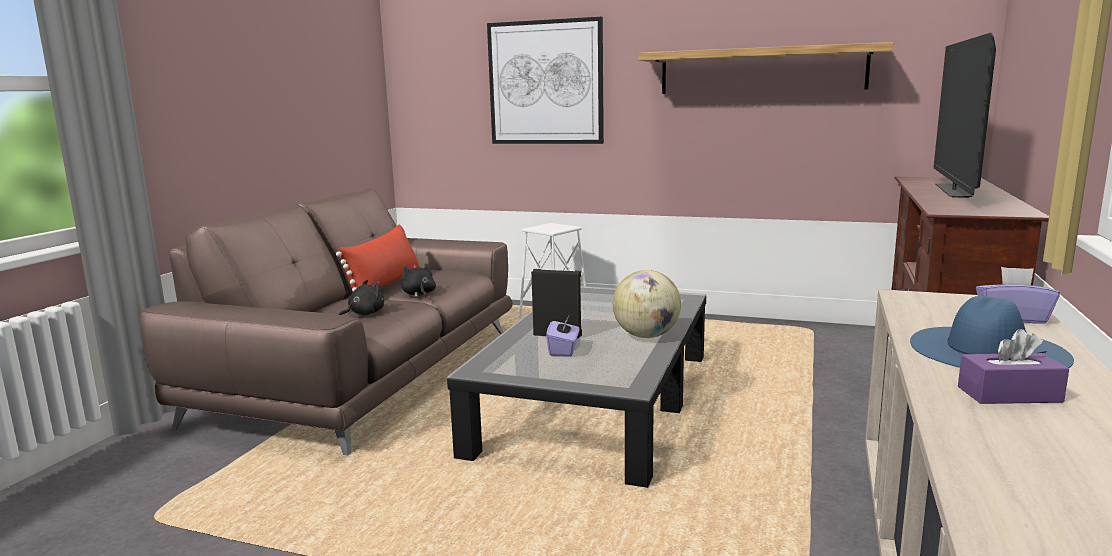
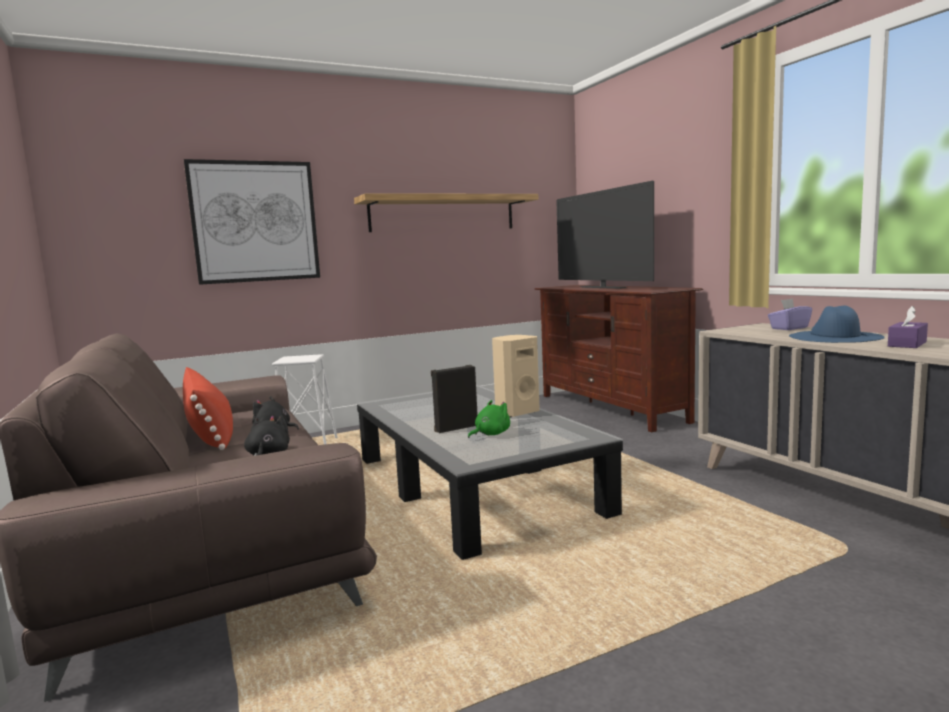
camera: 45 degrees left, 5 degrees down
(563, 350) = (490, 434): purple tissue box -> green plush toy
(646, 336) = (516, 412): globe -> beige speaker

